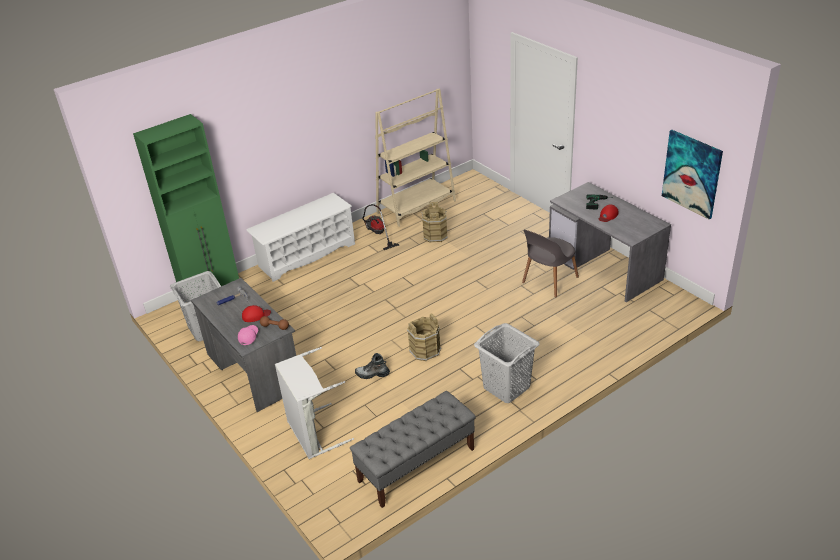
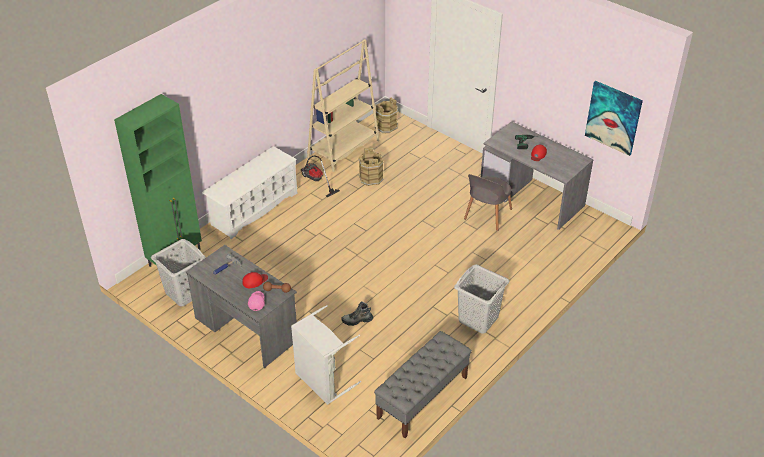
camera: 15 degrees left, 5 degrees up
(425, 351) = (397, 293): brown bucket -> brown bucket (386, 126)

